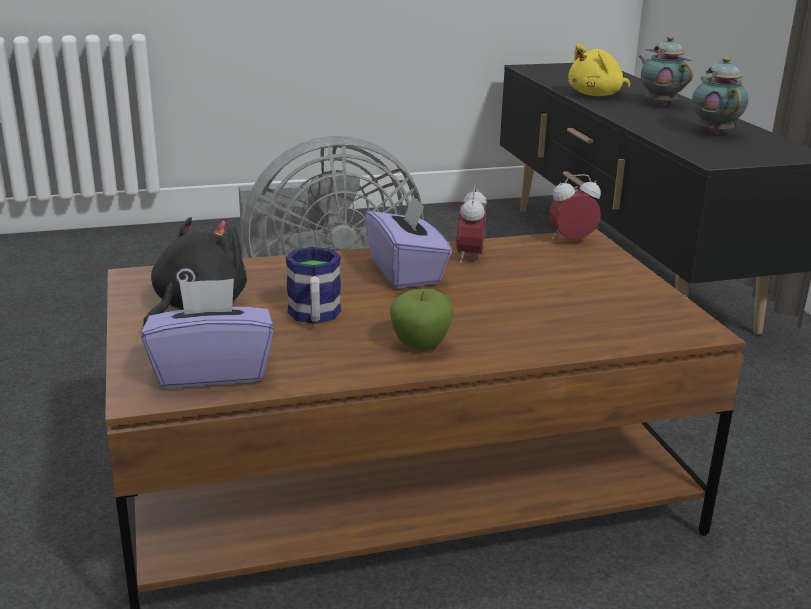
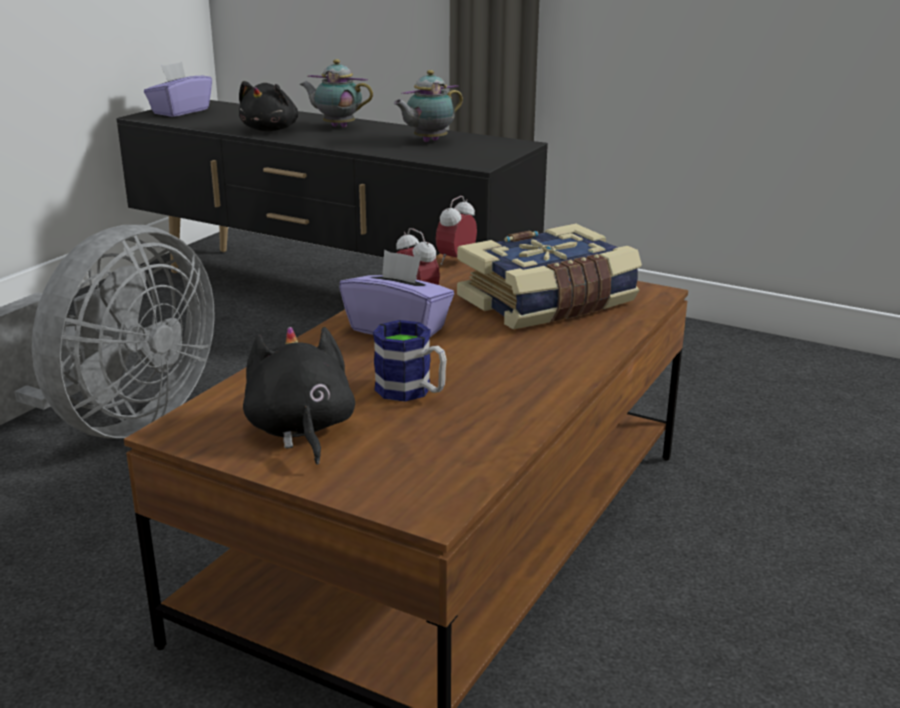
camera: 45 degrees left, 0 degrees up
(212, 371) = (437, 467): purple tissue box -> purple tissue box (180, 111)
(420, 345) = (530, 376): apple -> none
(572, 300) = (549, 303): none -> book
(597, 95) = (271, 130): yellow plush toy -> black plush toy
(713, 132) = (428, 141): teapot -> teapot turned 75 degrees counterclockwise

